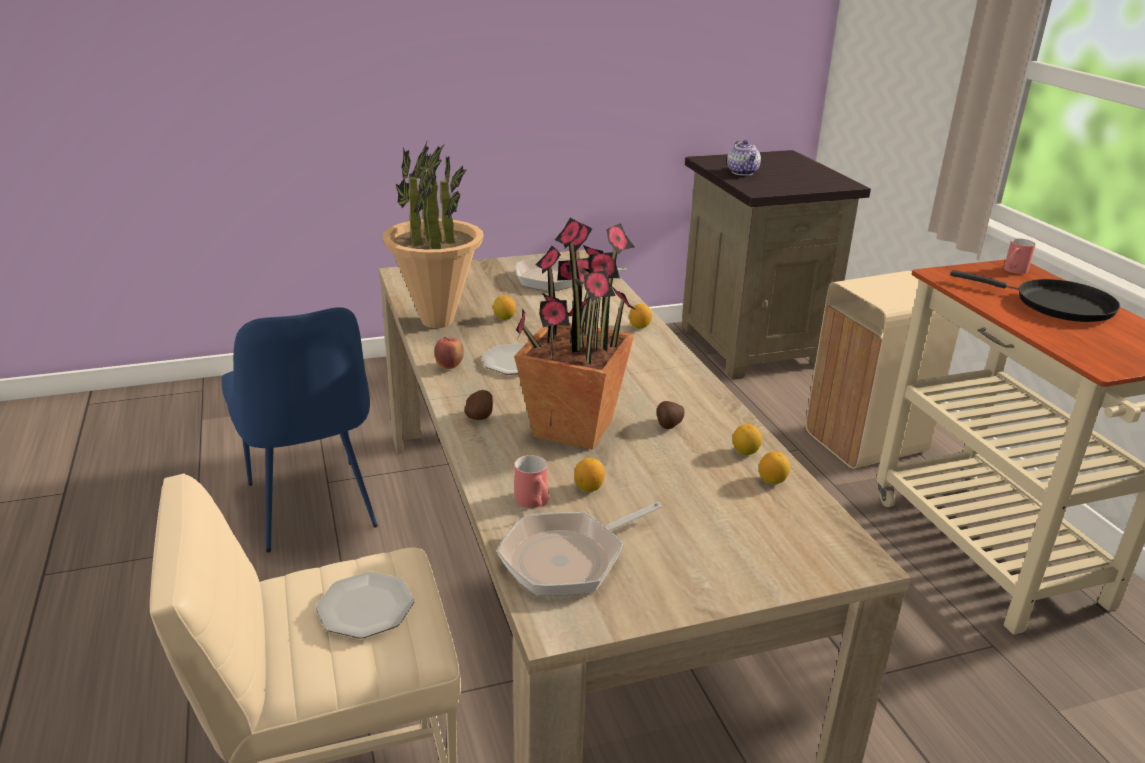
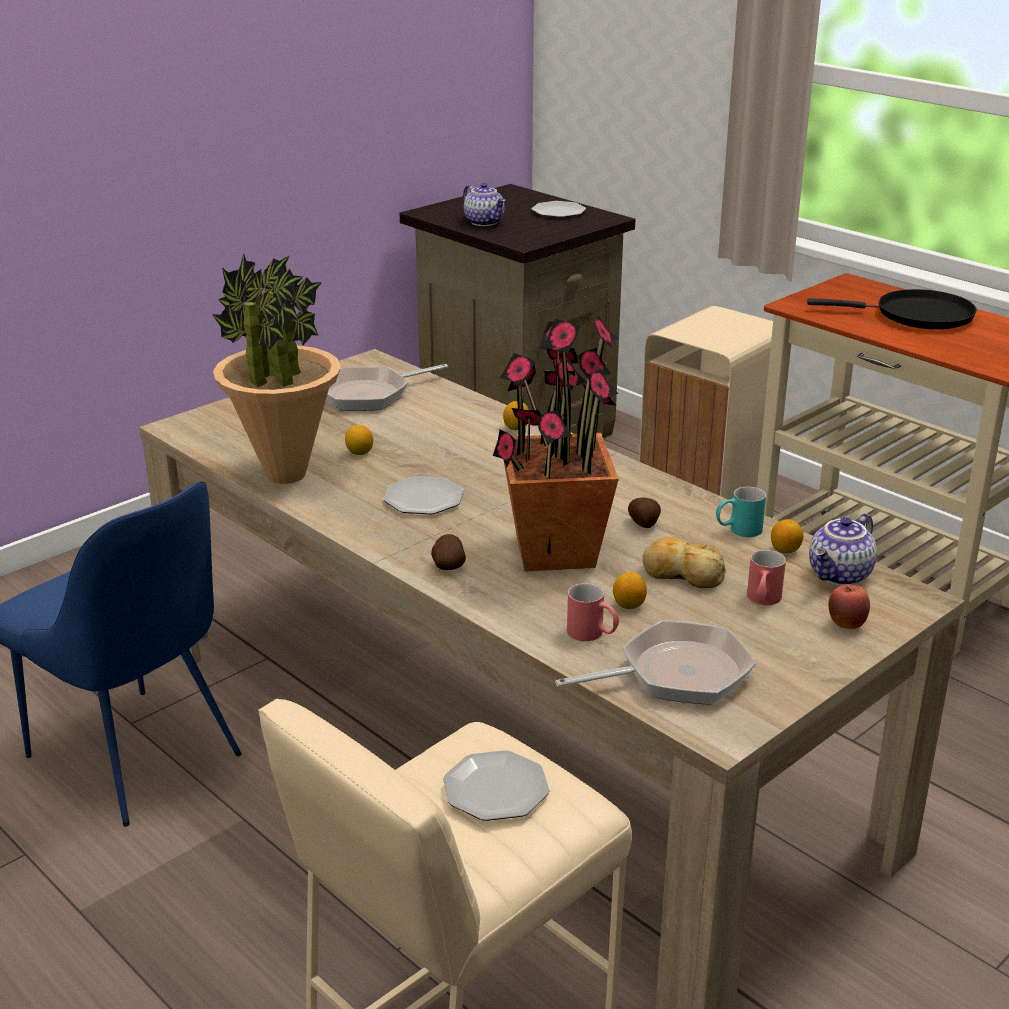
camera: 25 degrees left, 0 degrees up
(449, 367) = (357, 522): apple -> apple (846, 624)
(569, 558) = (675, 674): frying pan -> frying pan turned 135 degrees counterclockwise
(660, 475) = (682, 574): none -> bread
(745, 452) = (738, 530): lemon -> turquoise mug
(804, 517) = (841, 576): none -> teapot
(810, 174) = (558, 212): none -> plate
(1013, 271) = (853, 288): red mug -> red mug (762, 601)

